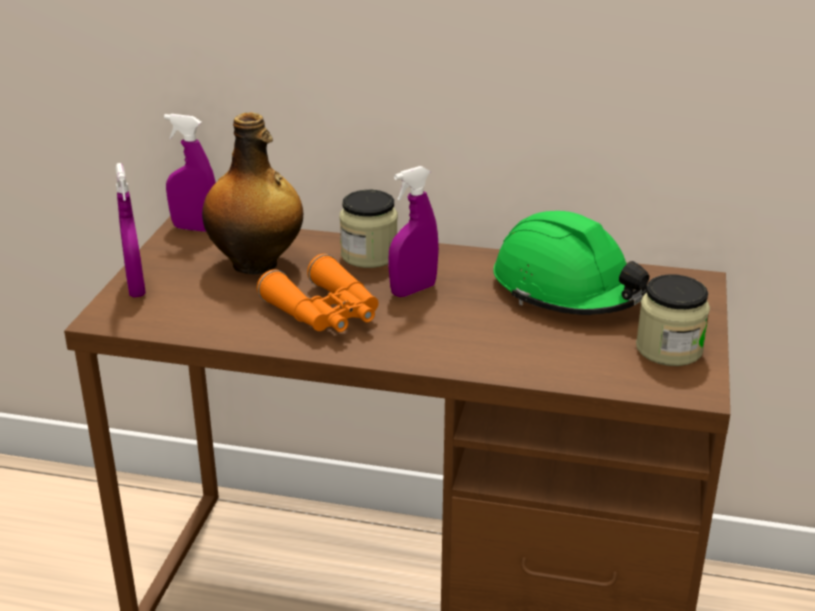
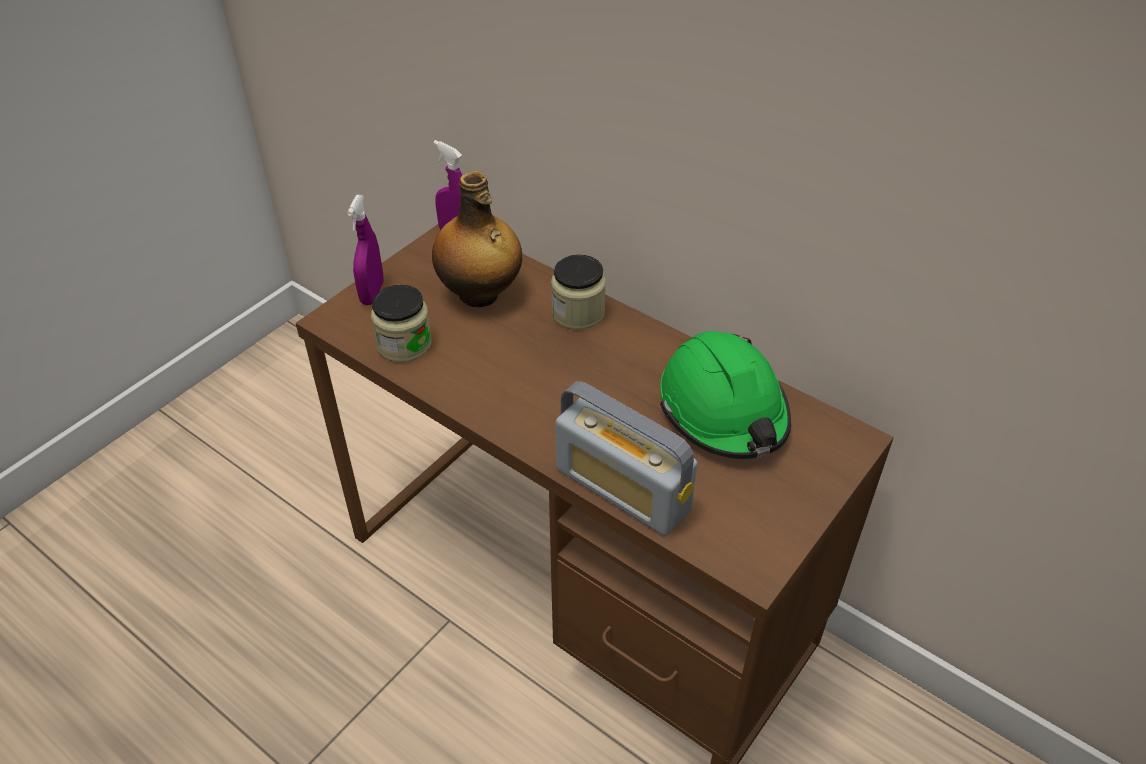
camera: 25 degrees right, 15 degrees up
(325, 313) = (499, 369): orange binoculars -> none
(413, 290) = (588, 366): purple spray bottle -> none
(526, 367) = (622, 489): none -> radio
(669, 349) = (765, 513): jar -> jar (404, 344)

